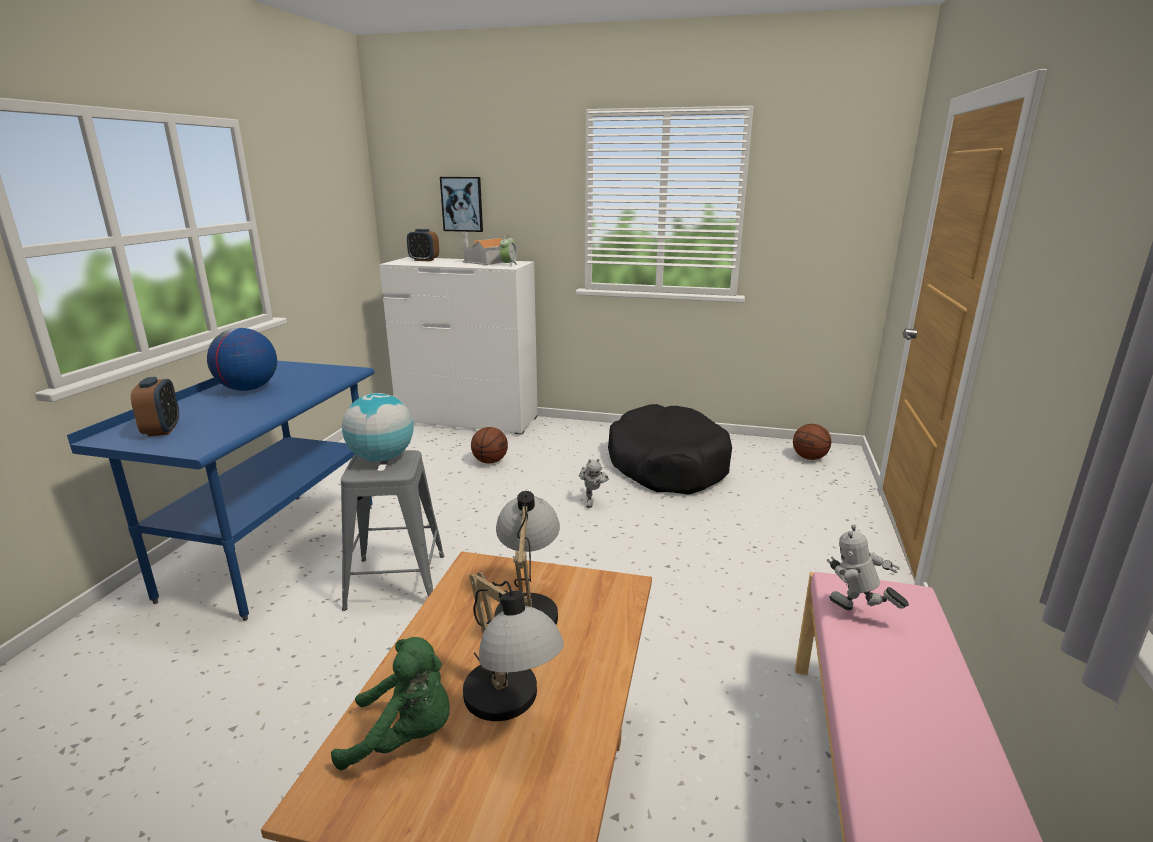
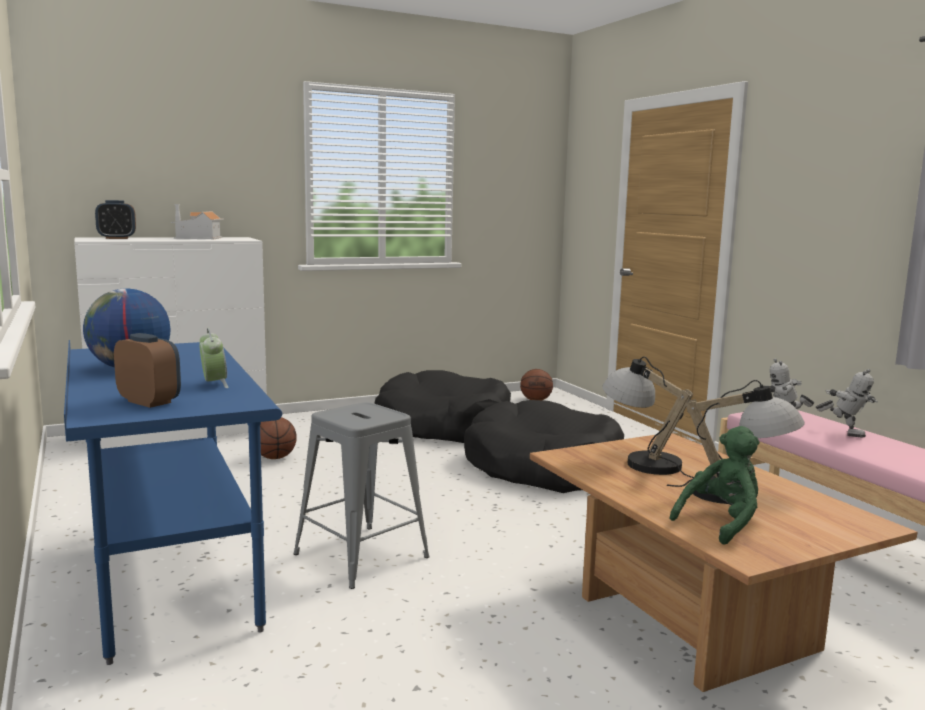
camera: 40 degrees left, 10 degrees down
(381, 458) = (349, 411): globe -> none
(462, 204) = (156, 173): picture -> none
(508, 265) = (239, 239): alarm clock -> alarm clock (214, 384)
(592, 501) = (427, 461): toy robot -> toy robot (844, 433)
(682, 544) = (542, 467): none -> black dog bed

